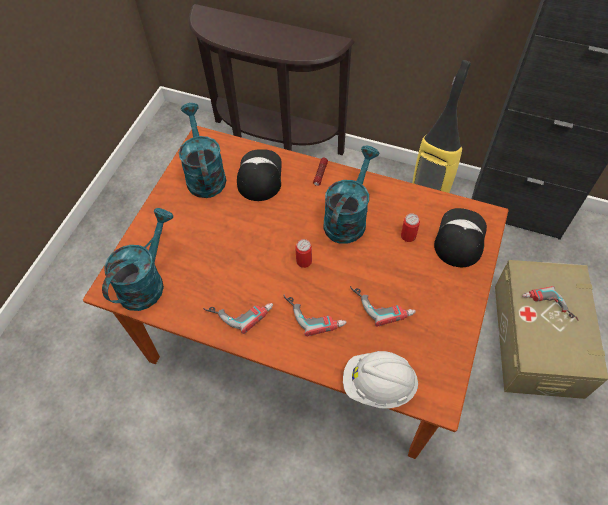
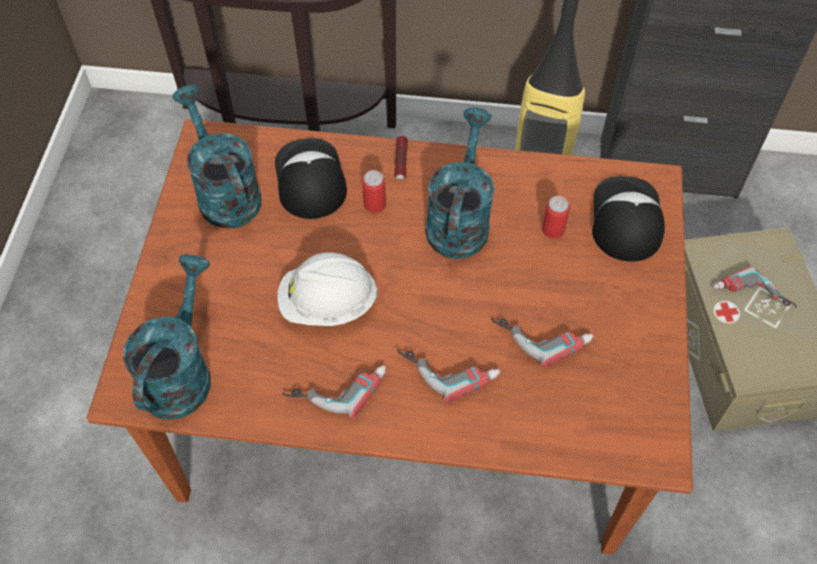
camera: 15 degrees left, 0 degrees up
(304, 261) = (412, 295): can -> can (374, 204)
(378, 385) = (568, 451): white hard hat -> white hard hat (328, 304)

